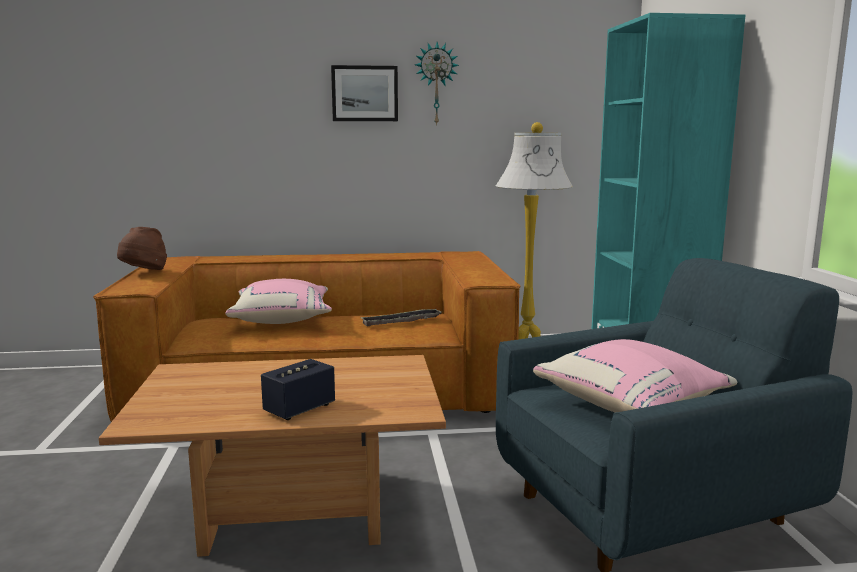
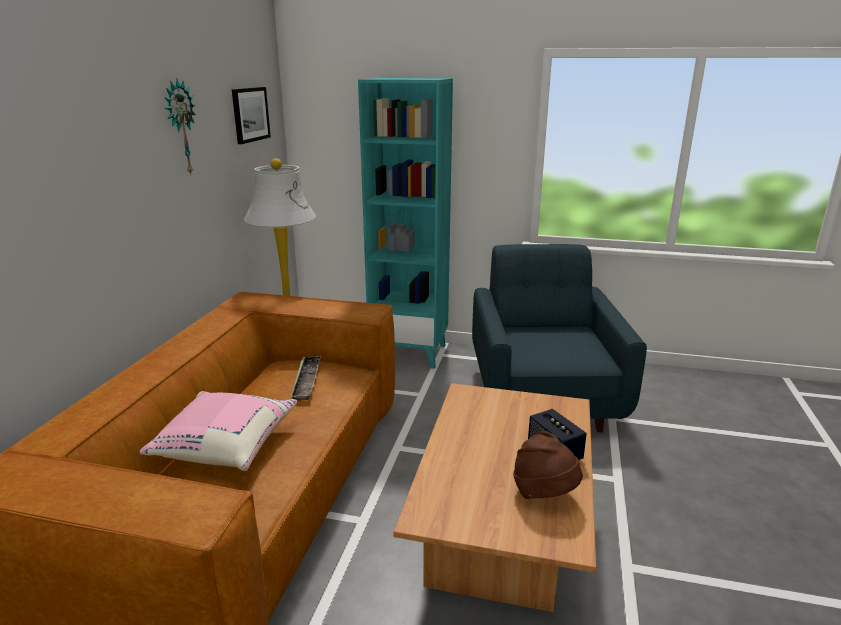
camera: 70 degrees left, 10 degrees up
(144, 272) = (88, 501): brown hat -> brown hat (544, 493)
(364, 93) = (127, 150): picture -> picture (250, 114)
(632, 406) = (561, 343): pink pillow -> none

